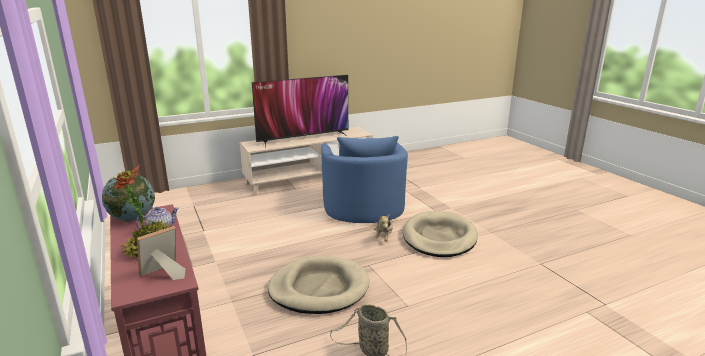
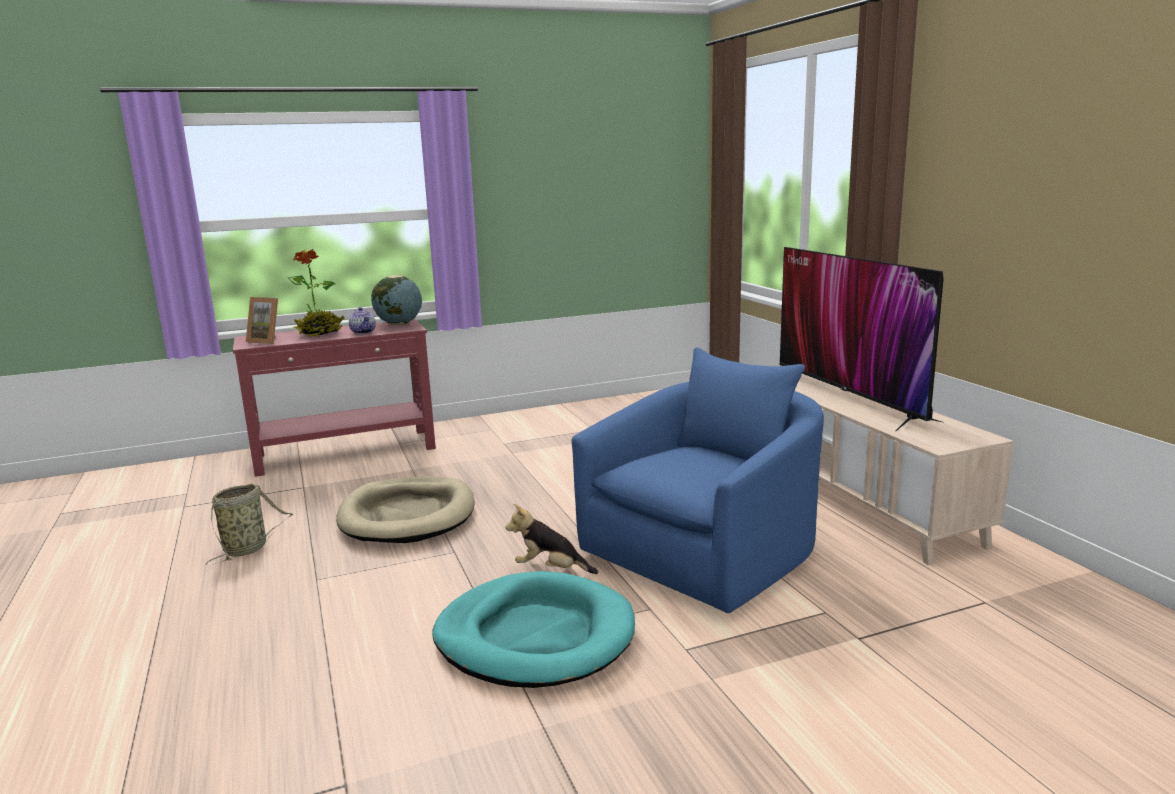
camera: 95 degrees right, 5 degrees down
(163, 274) = (268, 341): picture frame -> picture frame turned 150 degrees clockwise
(362, 206) = (707, 551): blue armchair -> blue armchair turned 135 degrees clockwise
(439, 237) = (535, 636): beige dog bed -> turquoise dog bed

